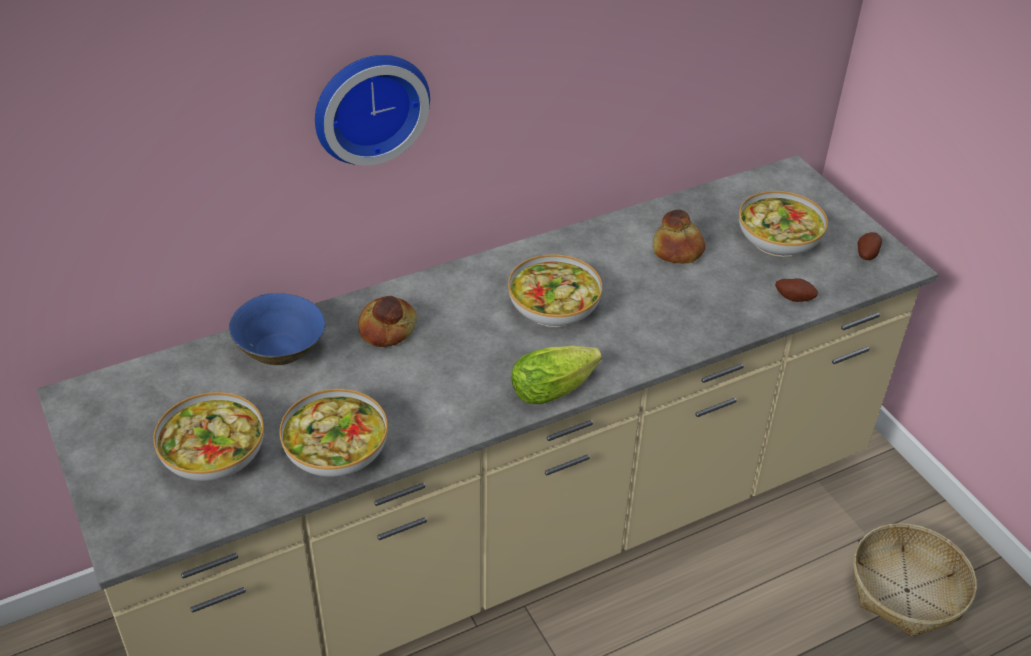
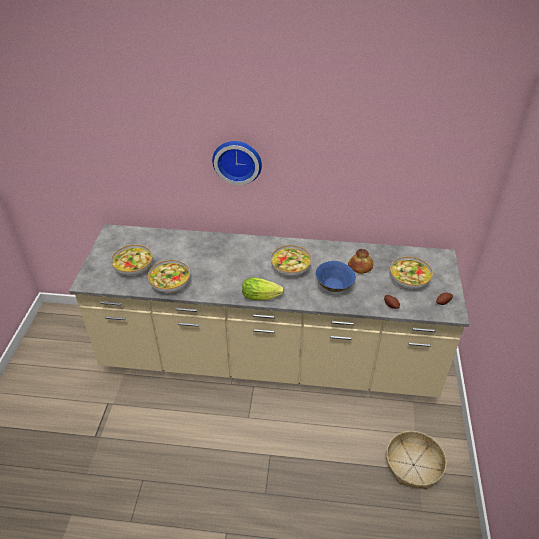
camera: 35 degrees right, 0 degrees up
(281, 350) = (184, 243): blue bowl -> blue bowl (334, 286)
(388, 329) = (224, 251): bread -> none

